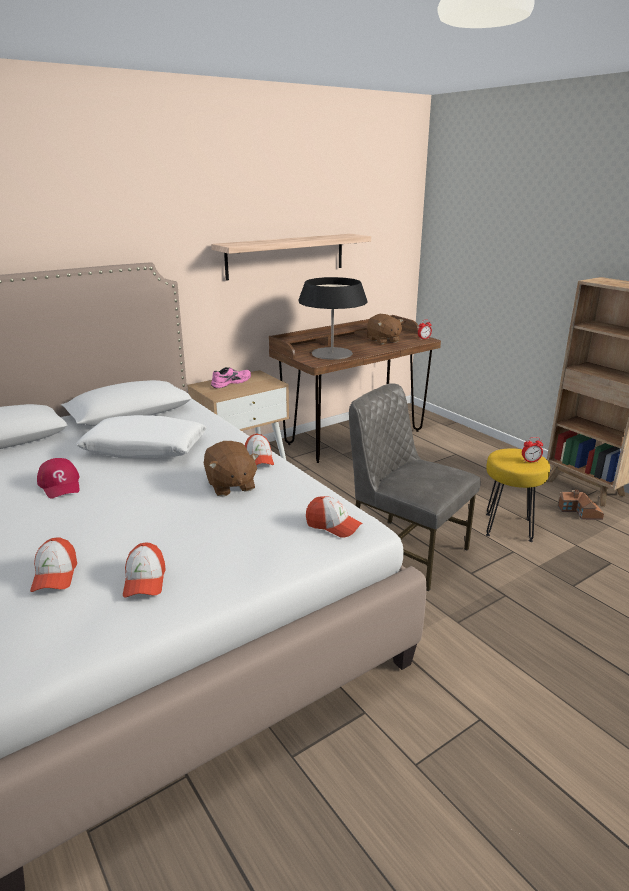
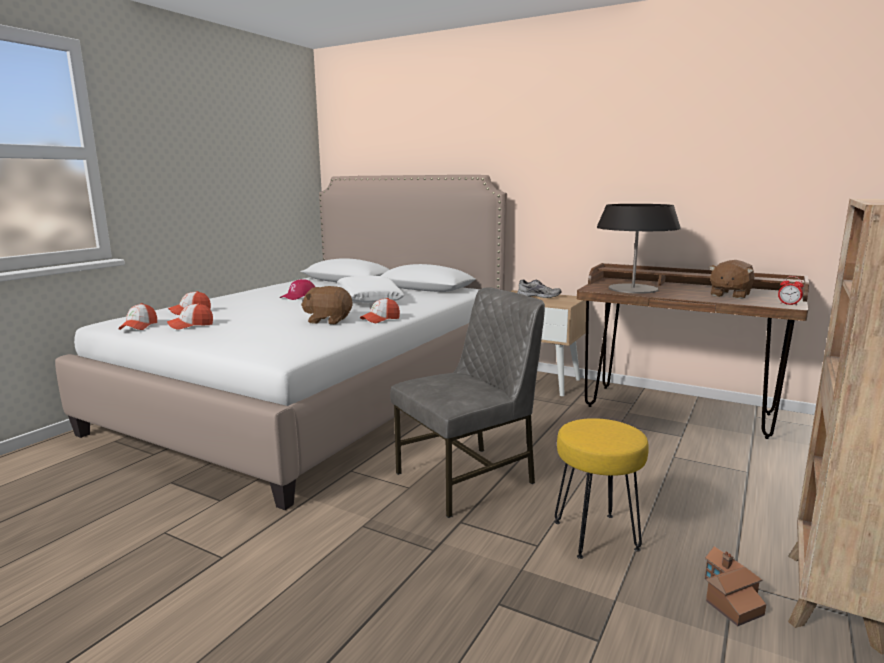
camera: 65 degrees right, 10 degrees down
(230, 382) = (539, 296): pink shoe -> grey shoe
(230, 485) = (328, 320): brown plush toy -> brown plush toy turned 60 degrees clockwise
(286, 256) = (637, 181): shelf -> none
(333, 525) = (282, 348): cap -> cap (139, 326)
(406, 551) = (468, 478): grey chair -> grey chair turned 45 degrees clockwise
(530, 461) = (604, 439): alarm clock -> none

